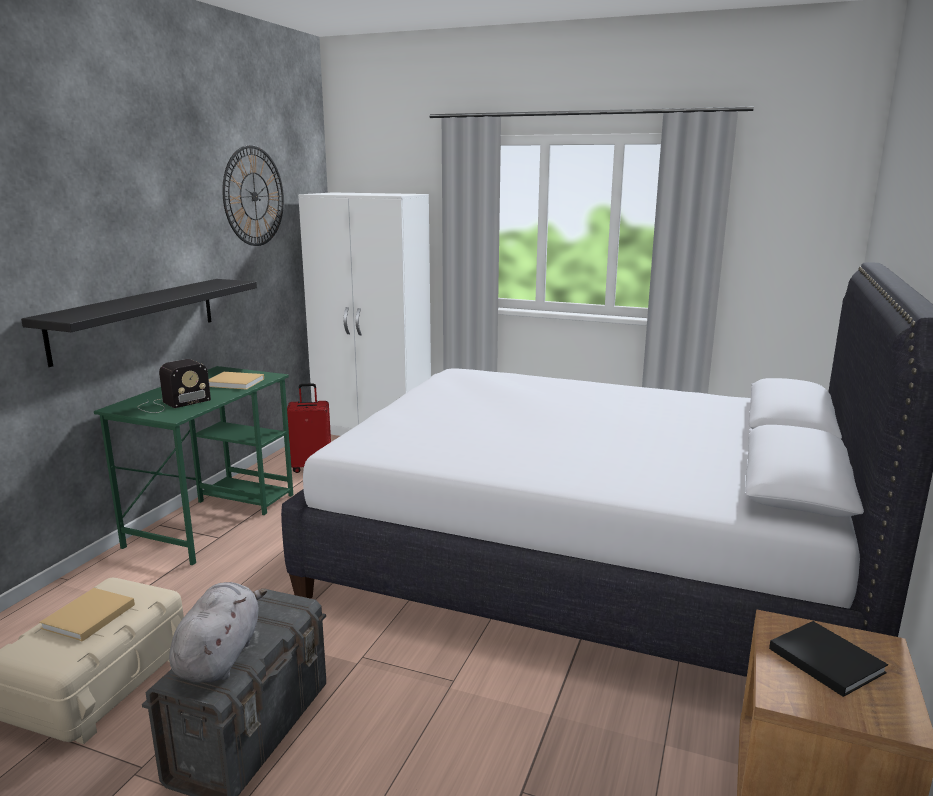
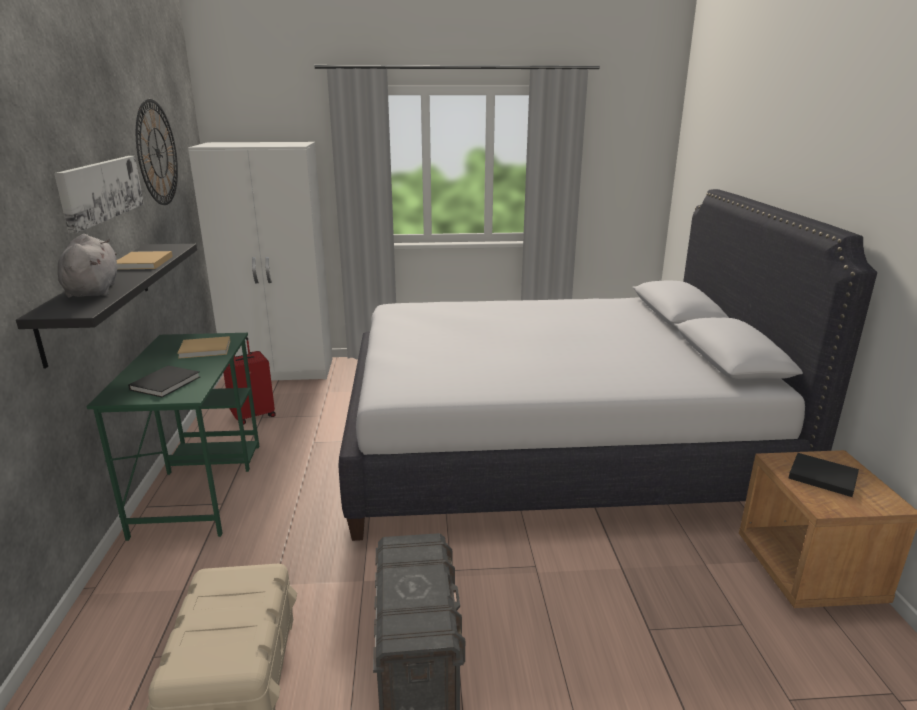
camera: 25 degrees left, 5 degrees up
(87, 618) = (220, 614): beige book -> beige book (143, 263)
(161, 222) = (101, 190): none -> picture
(171, 403) = (167, 382): radio -> black book
(220, 656) = (413, 605): grey plush toy -> grey plush toy (93, 290)

